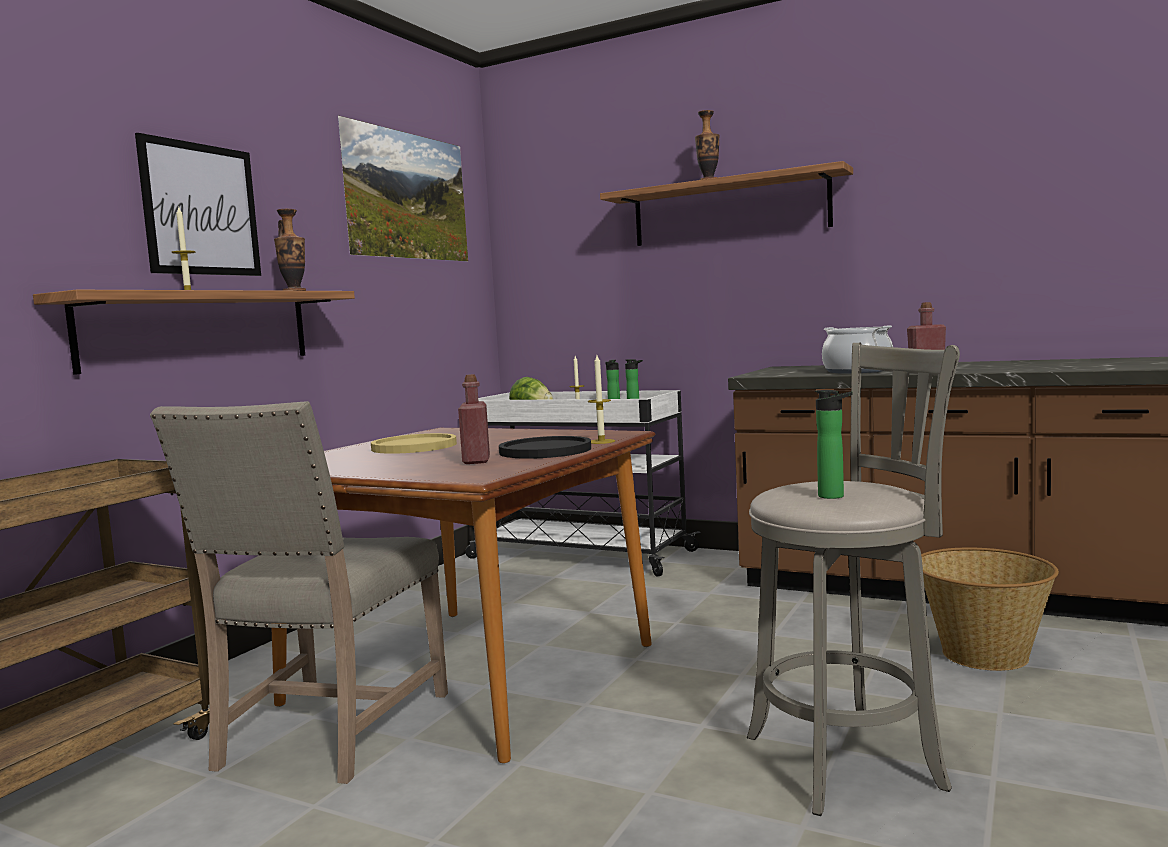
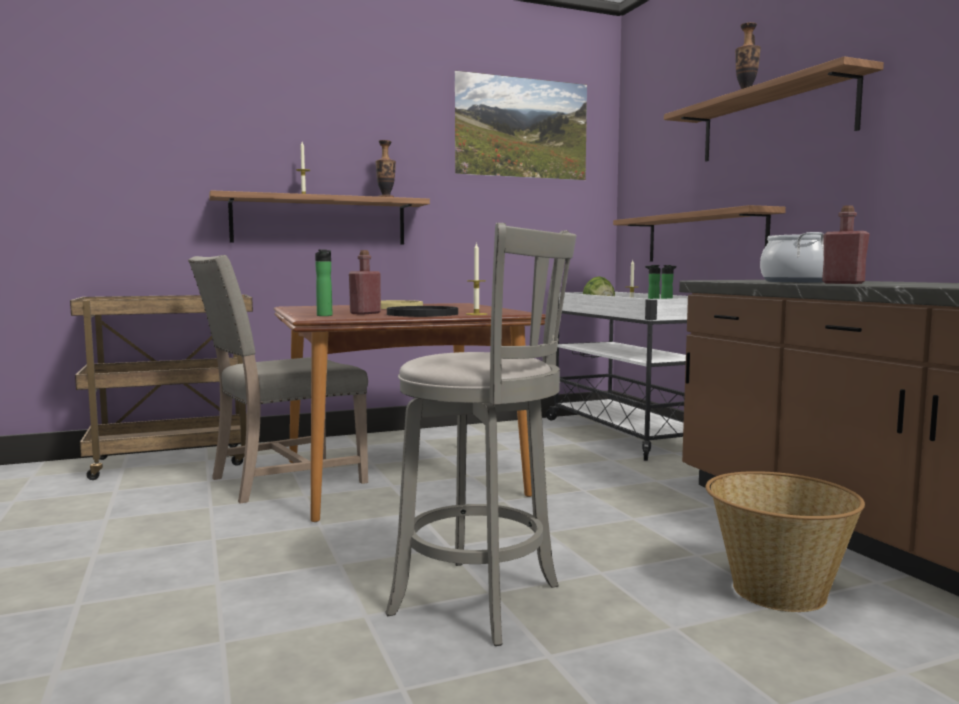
camera: 40 degrees right, 0 degrees up
(201, 209) = (328, 143): picture -> none
(642, 327) = (704, 237): none -> shelf
(835, 496) = (450, 357): bottle -> bottle (325, 316)

